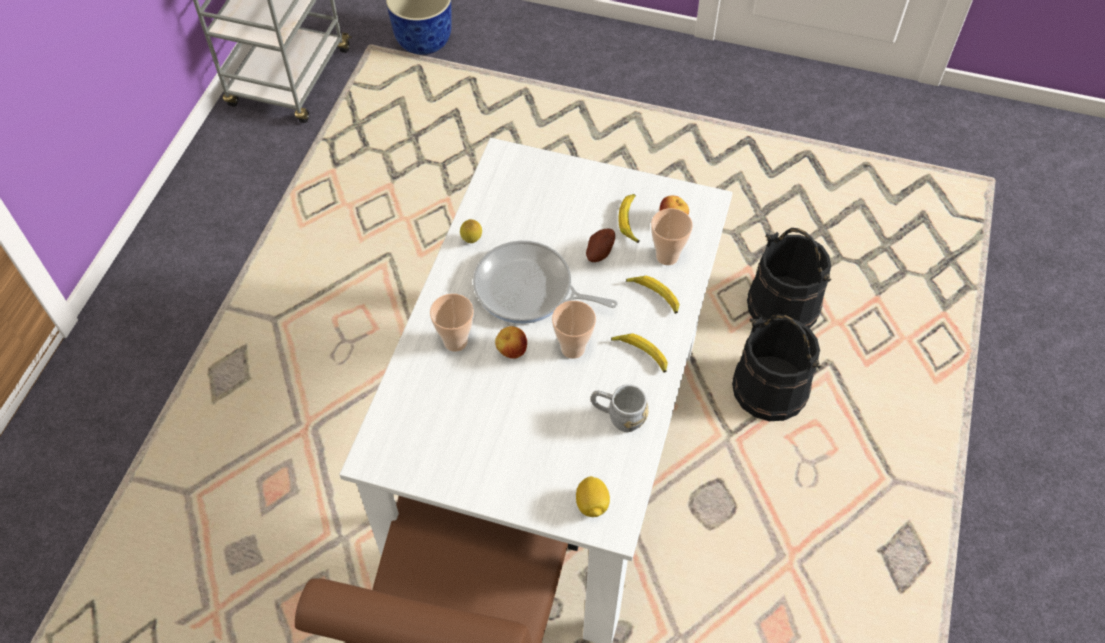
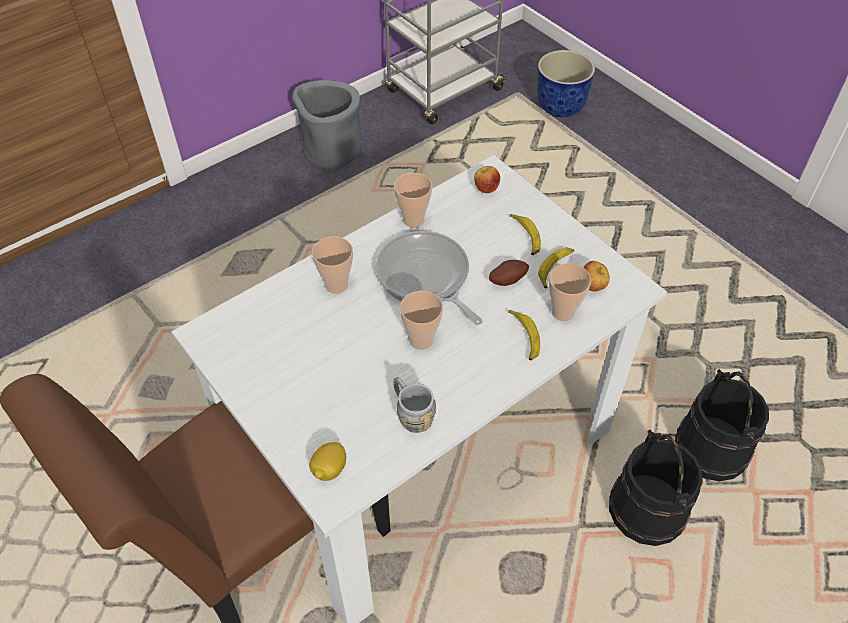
camera: 35 degrees right, 5 degrees down
(220, 206) = (331, 151): none -> grey planter
(471, 241) = (413, 220): lemon -> cup
(511, 351) = (371, 315): apple -> apple (486, 189)
(641, 354) = (473, 376): banana -> banana (525, 237)

